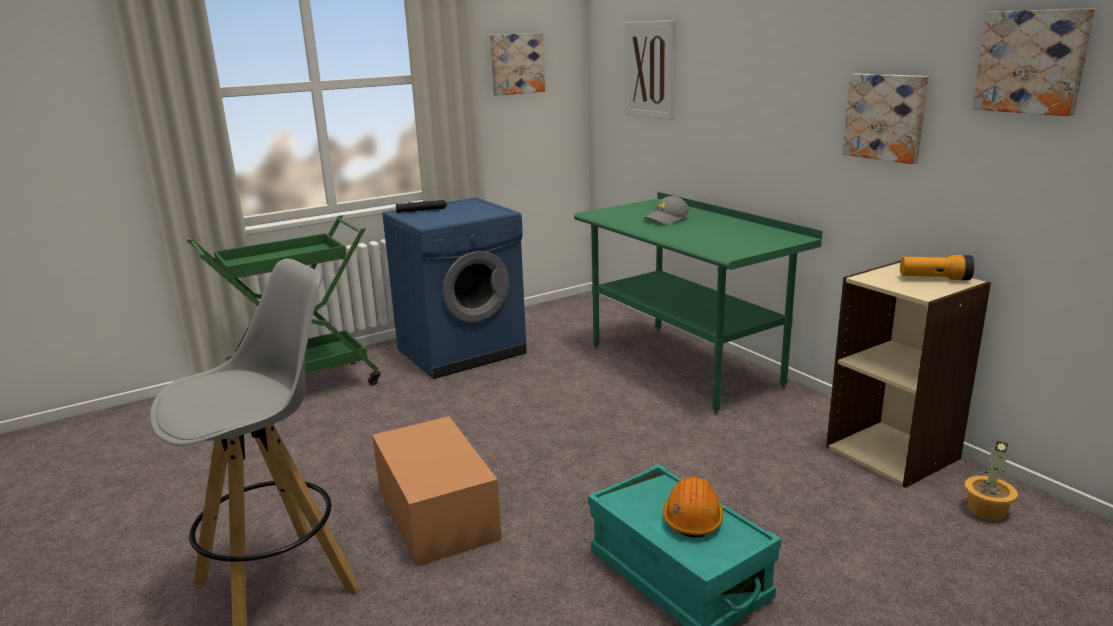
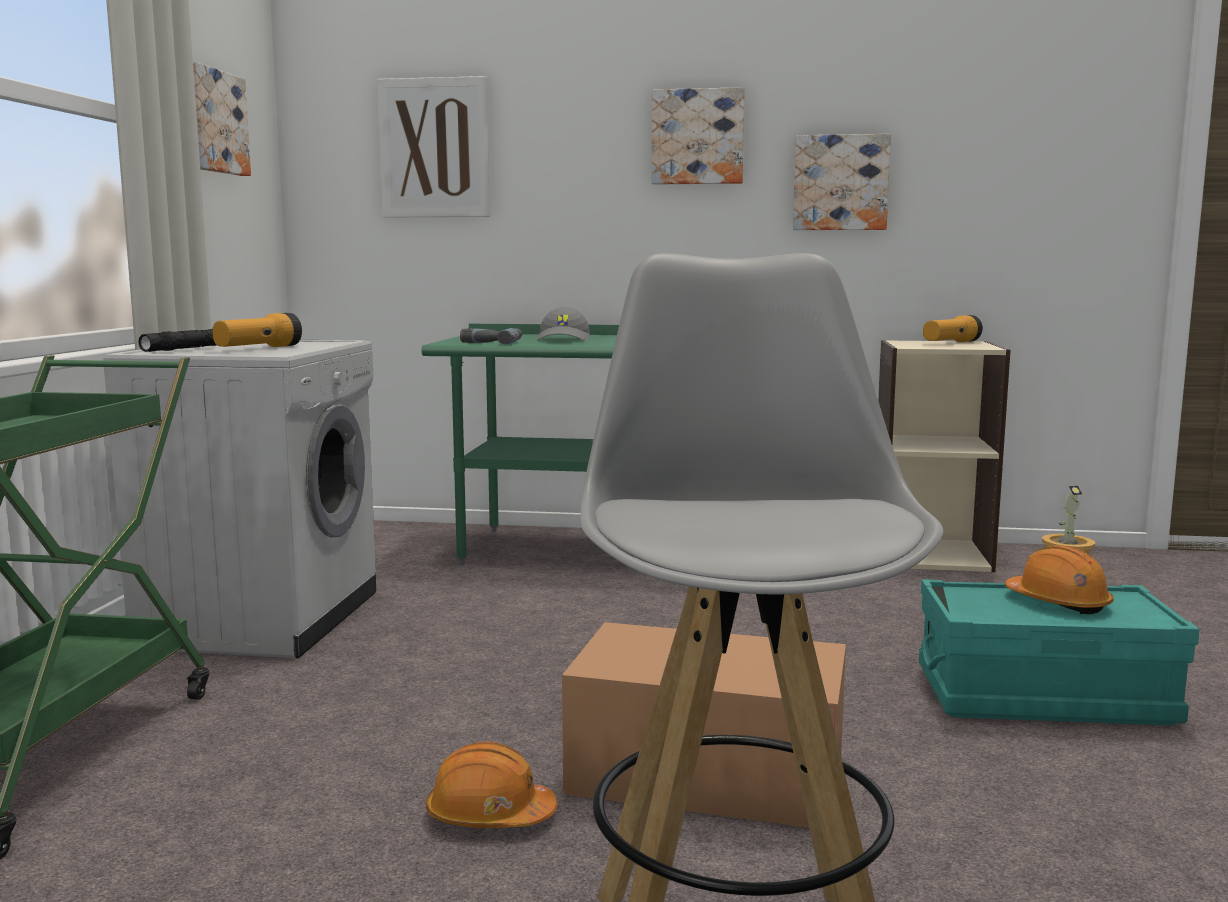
camera: 50 degrees left, 10 degrees down
(344, 484) = (489, 815): none -> orange hard hat
(448, 215) = (258, 348): none -> flashlight
(463, 352) = (268, 619): blue washing machine -> white washing machine
(615, 216) = (491, 342): none -> power drill
(1032, 61) = (999, 116): picture -> picture (698, 137)

